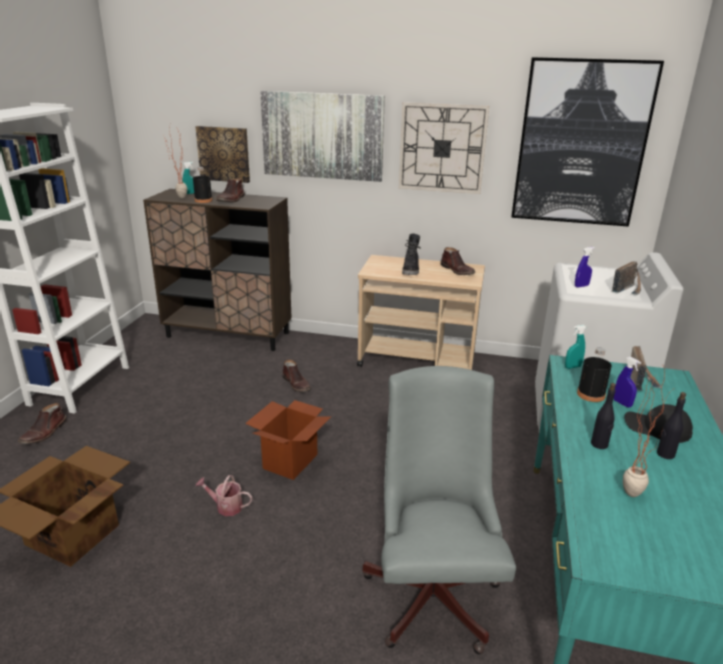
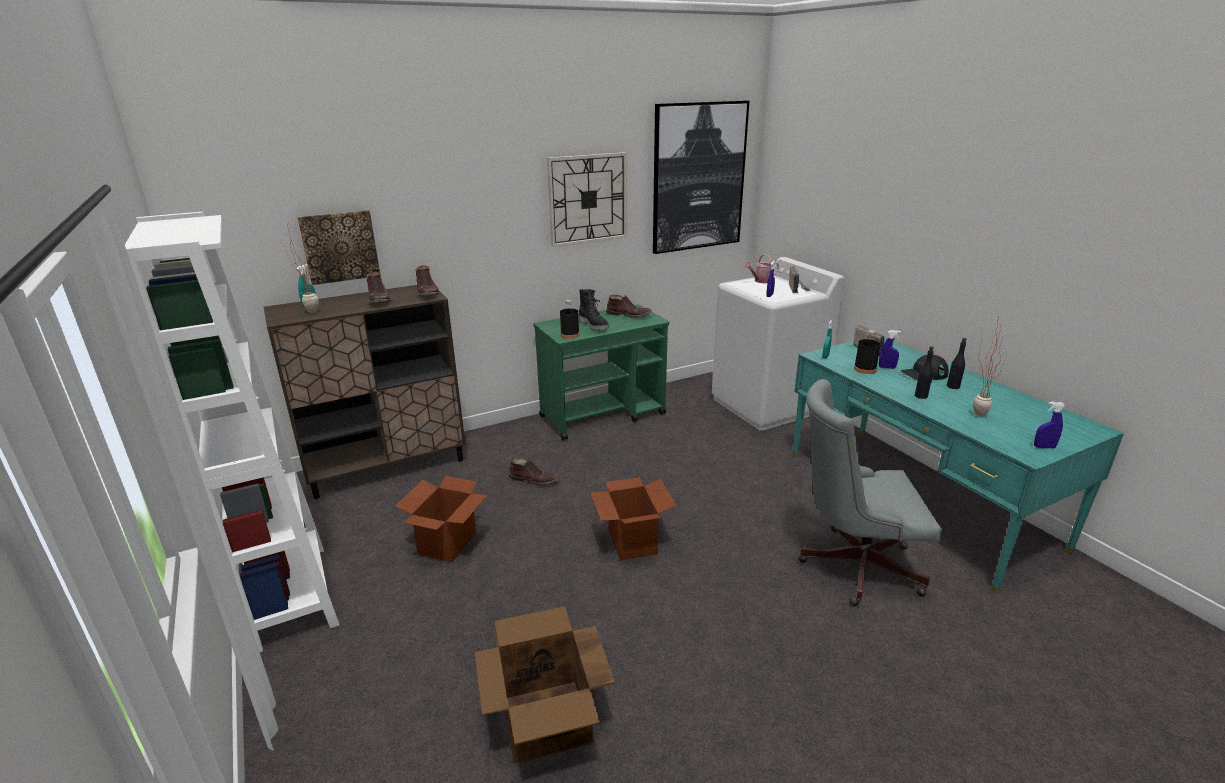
camera: 40 degrees left, 0 degrees up
(44, 433) = (337, 663): brown boot -> brown boot (428, 292)
(186, 398) = (448, 544): none -> cardboard box
(203, 200) = (349, 308): black bottle -> black bottle (570, 335)
(226, 506) = (640, 606): watering can -> watering can (761, 281)
(322, 136) = (464, 205): picture -> none
(418, 361) = (603, 415): beige cart -> green cart
(432, 589) = (851, 565): grey office chair -> grey office chair turned 45 degrees counterclockwise
(640, 565) = (1044, 447): none -> blue spray bottle

